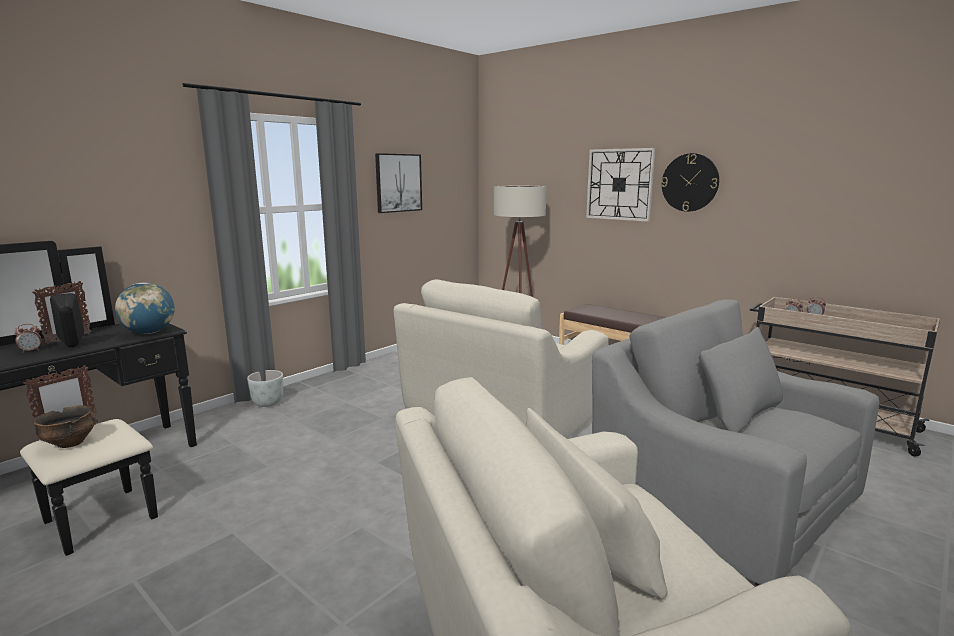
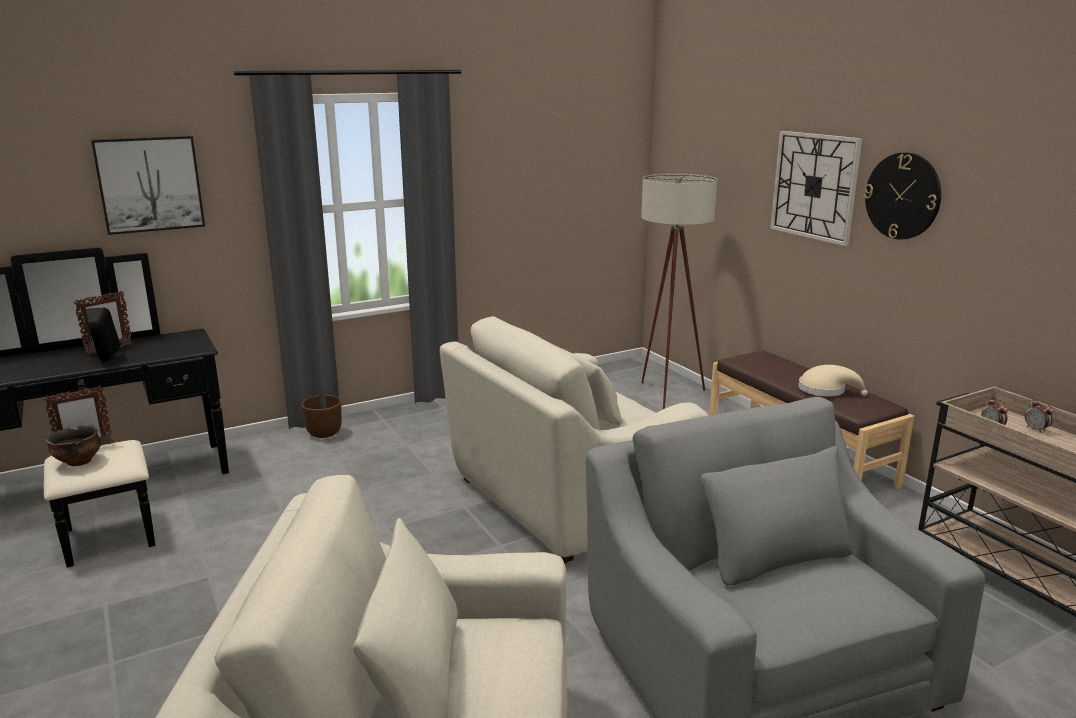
camera: 20 degrees right, 5 degrees up
(31, 351) = (70, 361): alarm clock -> none
(149, 332) = (182, 350): globe -> none
(268, 403) = (324, 433): grey planter -> brown planter
(398, 183) = (519, 167): picture -> picture (150, 184)
(649, 320) = (825, 390): none -> beige hat

